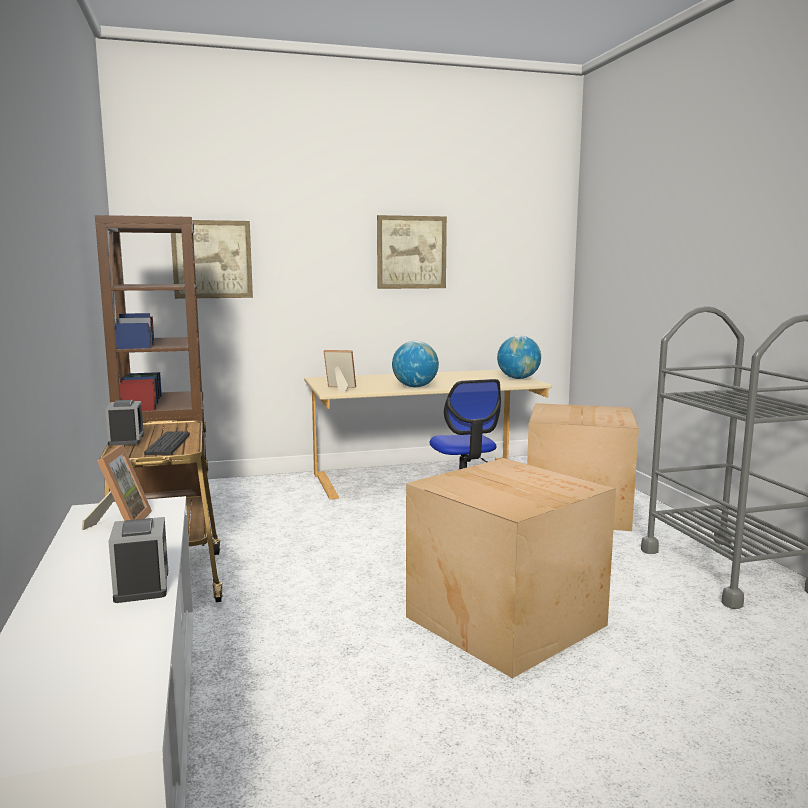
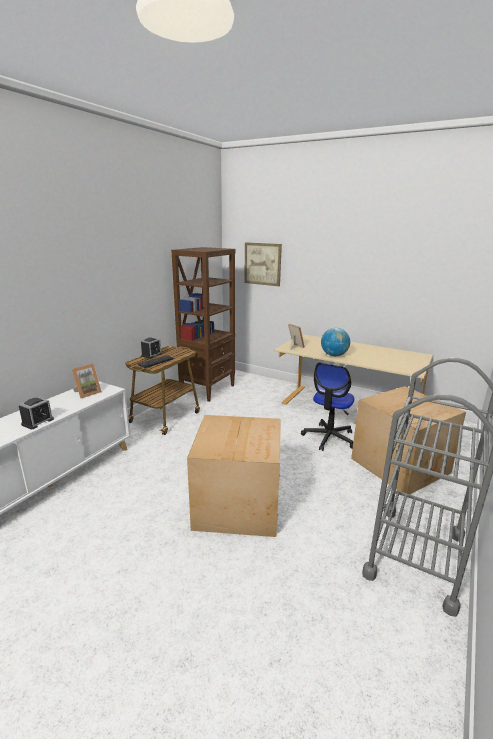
camera: 45 degrees right, 10 degrees up
(411, 252) = (374, 267): picture -> none
(518, 378) = (415, 365): globe -> none

